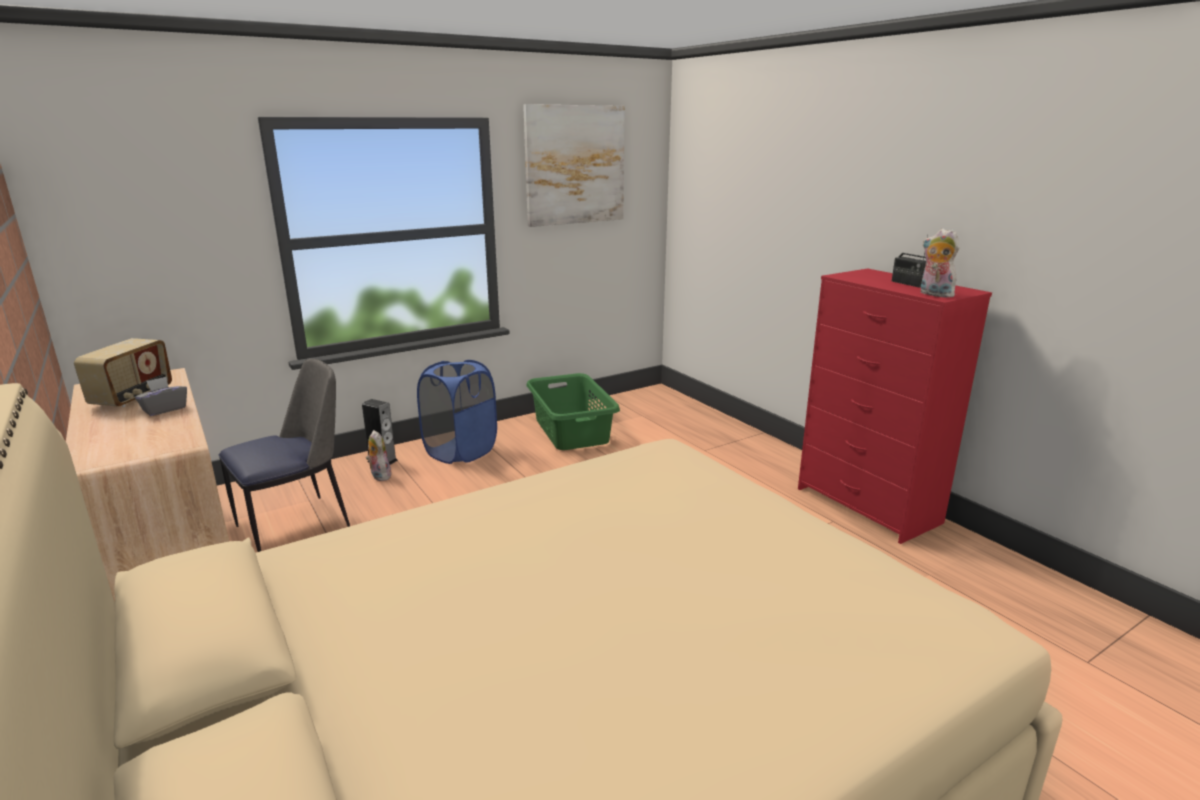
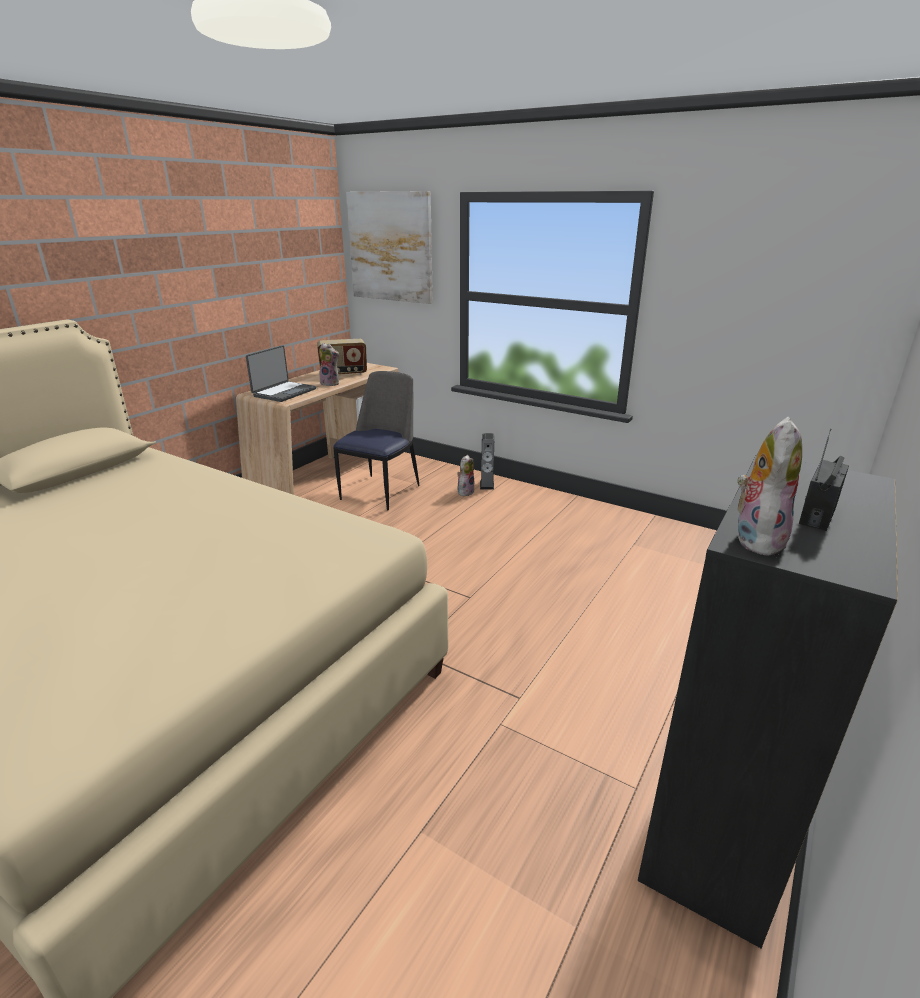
camera: 65 degrees right, 5 degrees up
(137, 442) = (283, 392): none -> laptop
(164, 409) = (331, 383): grey tissue box -> plush toy
(297, 525) = (381, 491): chair -> chair turned 90 degrees counterclockwise
(461, 451) = (534, 506): blue laundry basket -> none
(571, 431) = (635, 541): green laundry basket -> none
(575, 165) = (758, 251): picture -> picture (390, 247)
(868, 506) = (719, 827): red dresser -> black dresser

